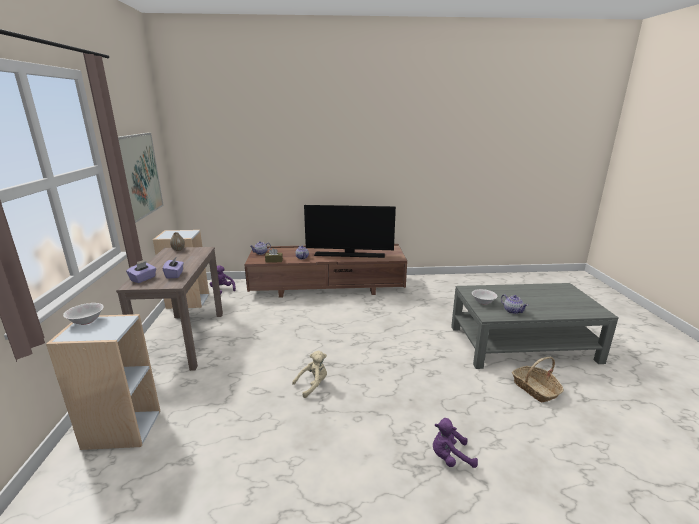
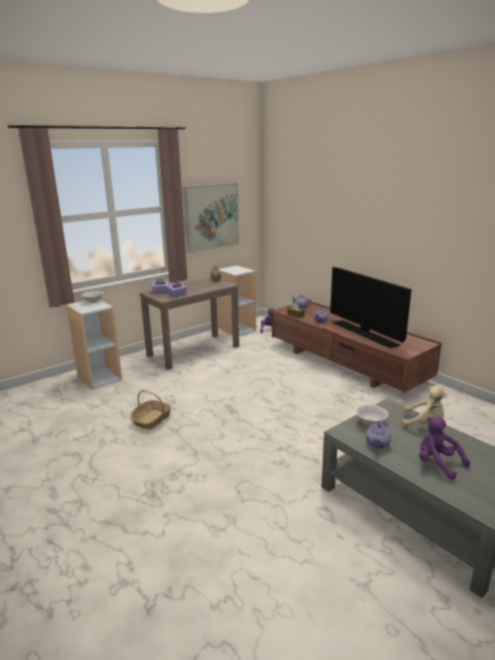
camera: 55 degrees right, 0 degrees up
(313, 385) = (199, 414): beige plush toy -> beige plush toy (424, 423)
(450, 457) = (176, 506): purple plush toy -> purple plush toy (437, 464)
(535, 389) = (335, 538): basket -> basket (151, 419)

